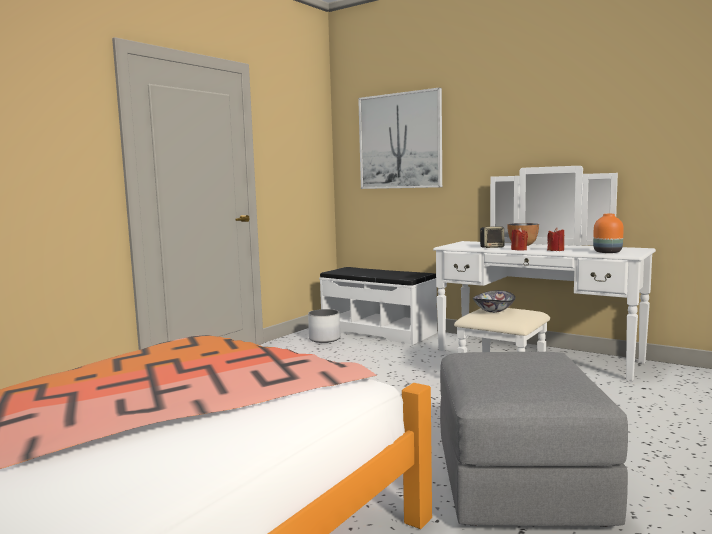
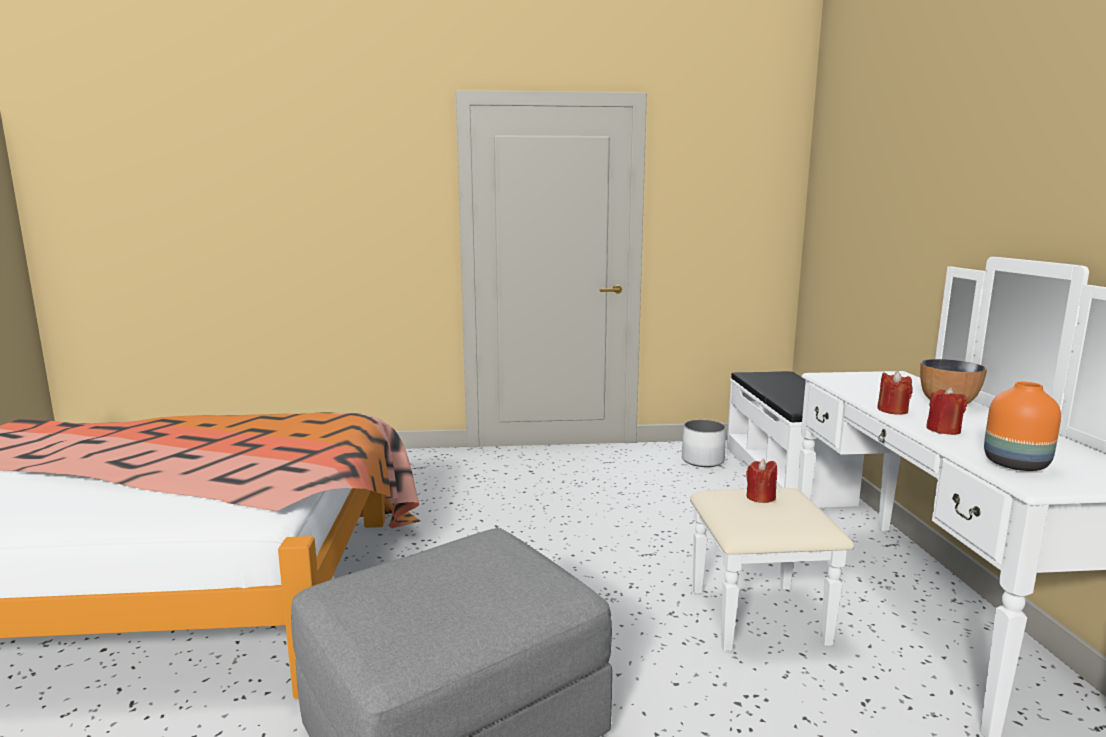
camera: 50 degrees right, 5 degrees up
(400, 141) = (865, 191): picture -> none
(492, 247) = (876, 394): speaker -> none
(493, 310) = (760, 497): bowl -> red candle

